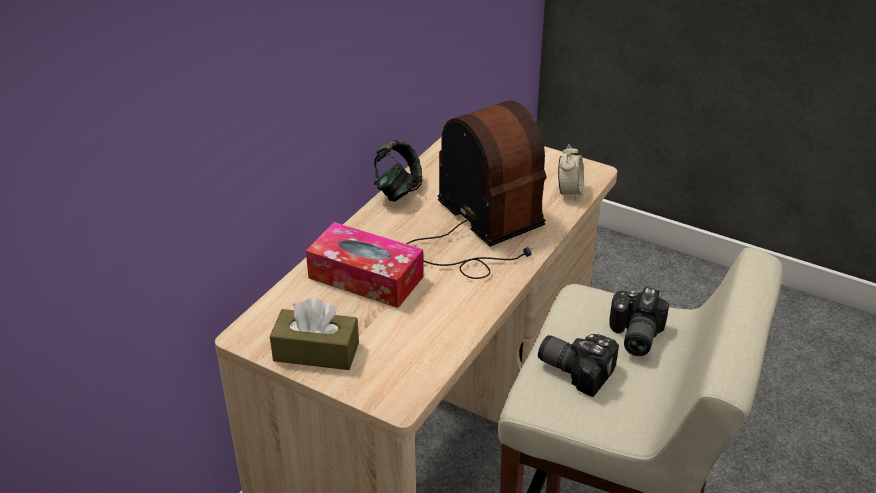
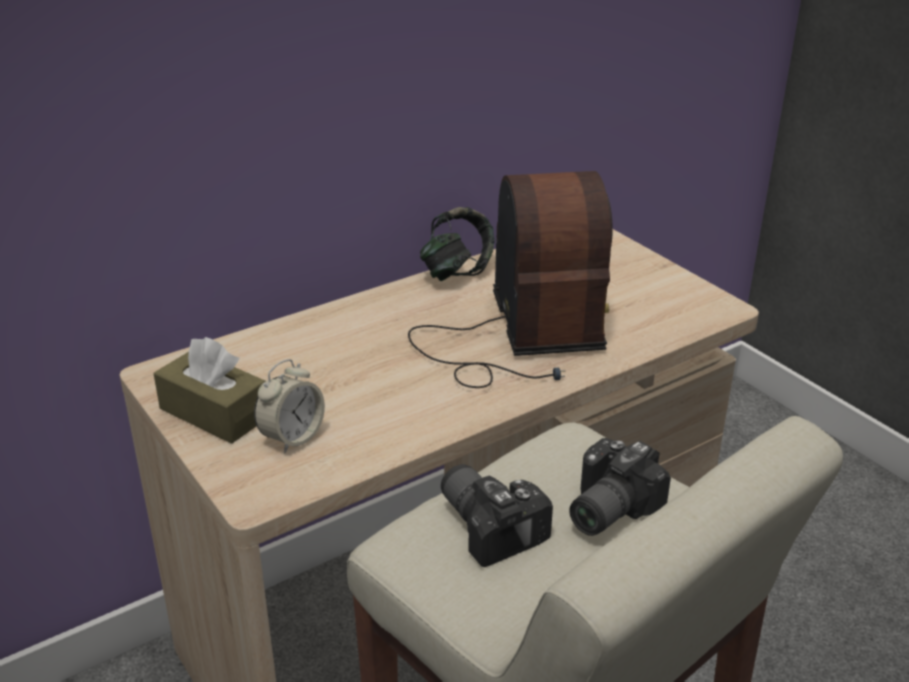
camera: 25 degrees right, 5 degrees down
(366, 277) = (340, 351): tissue box -> none
(569, 192) = (671, 322): alarm clock -> alarm clock (292, 437)

